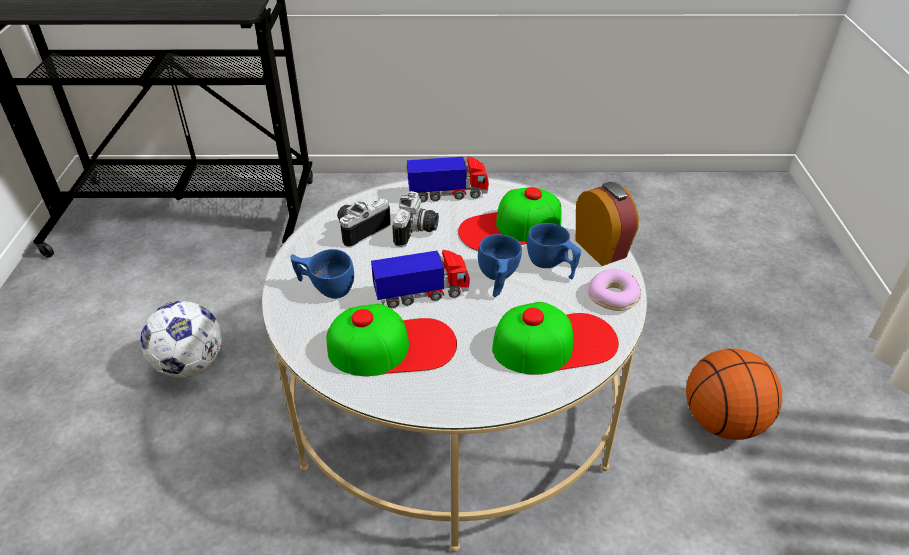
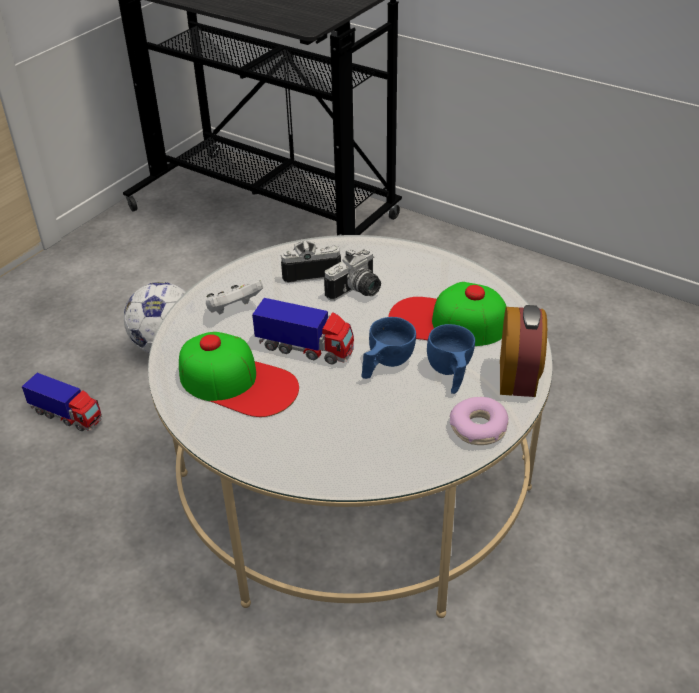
camera: 35 degrees right, 0 degrees up
(325, 287) = (233, 309): blue cup -> white game controller
(448, 194) = (422, 266): toy truck -> toy truck (67, 416)
(555, 343) = (376, 444): cap -> none
(722, 422) = (613, 641): basketball -> none

